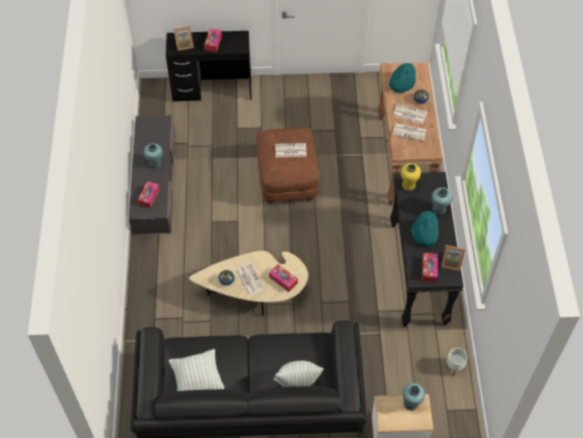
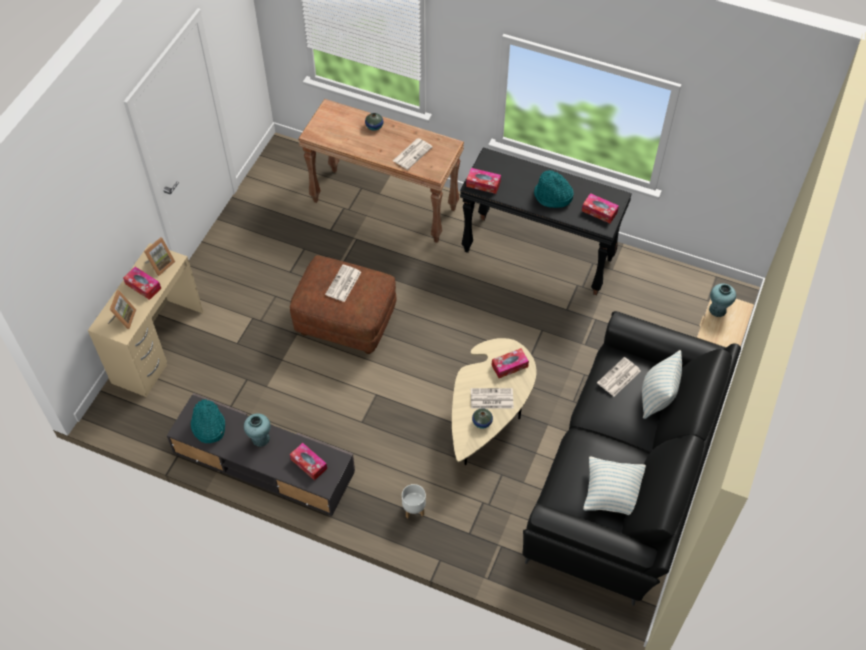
camera: 65 degrees left, 0 degrees up
(212, 89) = (157, 346): black desk -> beige desk
(402, 83) = (339, 131): turquoise hat -> turquoise hat (208, 427)
(408, 185) = (483, 184): yellow vase -> tissue box
(409, 114) = (387, 144): newspaper -> newspaper (618, 377)
(439, 209) = (528, 172): turquoise vase -> none
(451, 262) = (600, 190): picture frame -> picture frame (160, 264)
(454, 367) = (662, 273): white planter -> white planter (414, 508)

